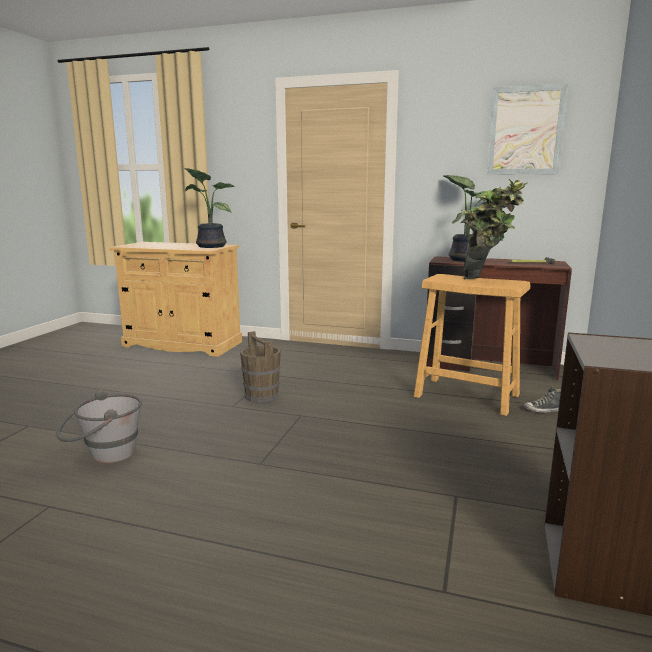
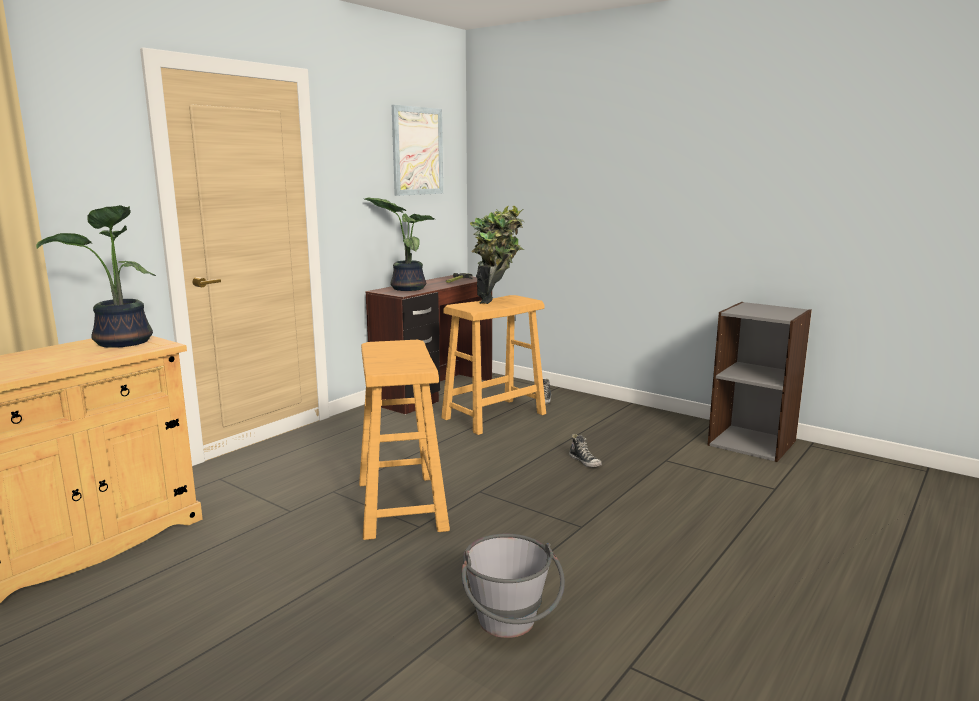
camera: 70 degrees left, 0 degrees up
(261, 395) = (401, 505): brown bucket -> beige stool
(402, 449) = (585, 462): none -> shoe

